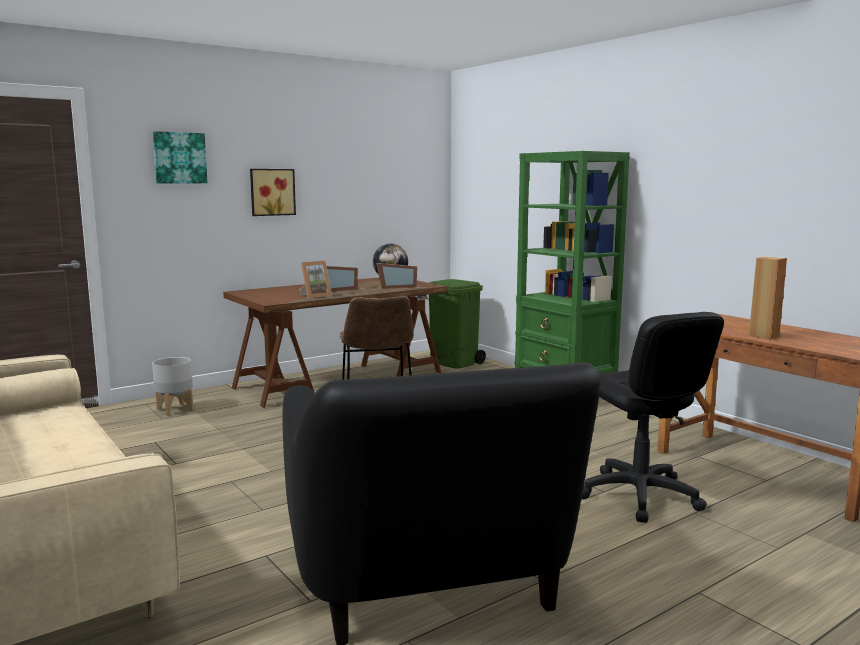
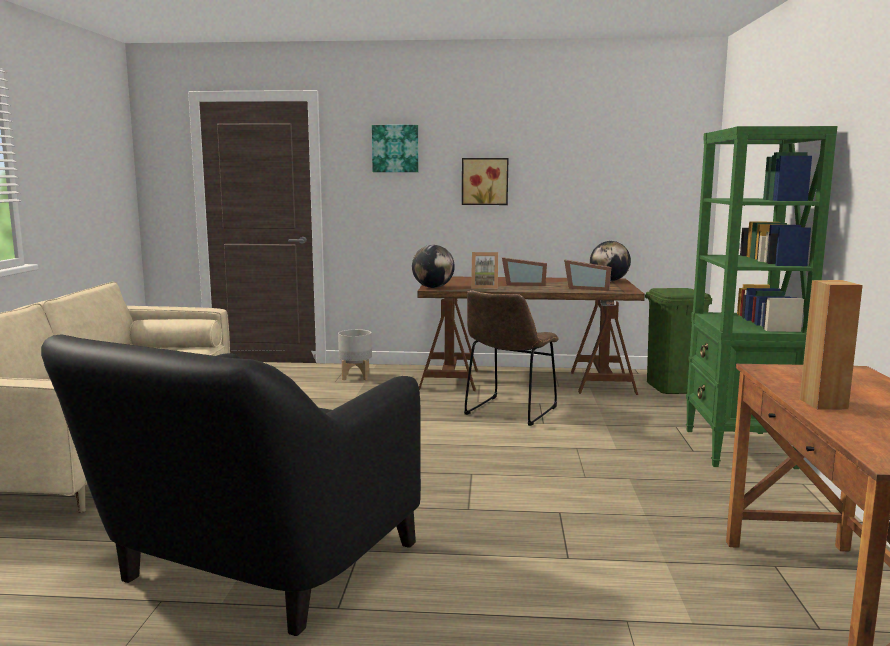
camera: 40 degrees right, 0 degrees up
(269, 301) = (433, 287): none -> globe
(639, 496) = (598, 577): black office chair -> none

